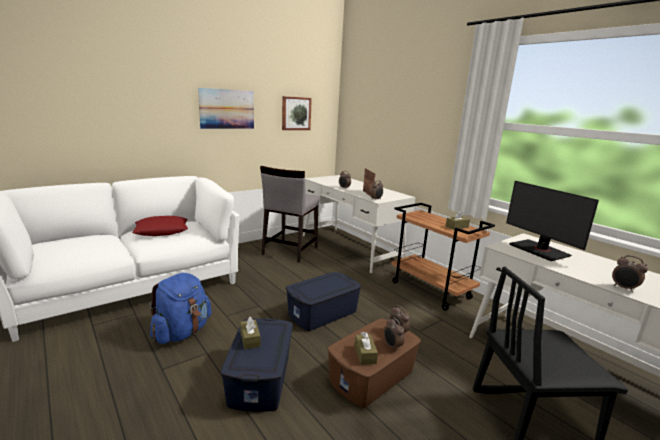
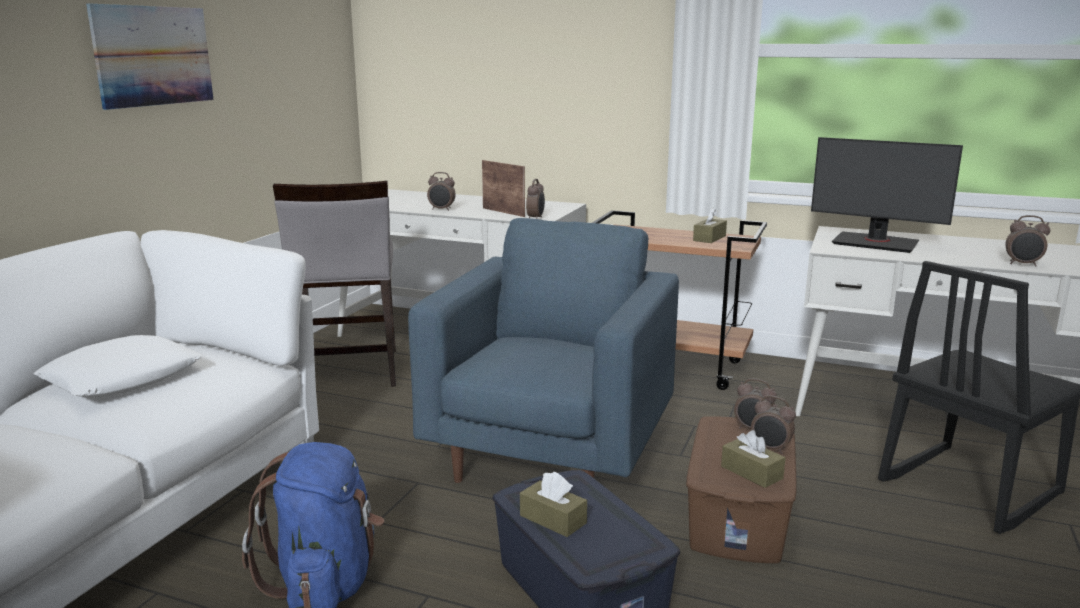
camera: 30 degrees left, 0 degrees up
(162, 231) = (123, 378): red pillow -> white pillow
(296, 113) = (285, 58): picture -> none
(323, 313) = (550, 455): blue storage box -> blue armchair

